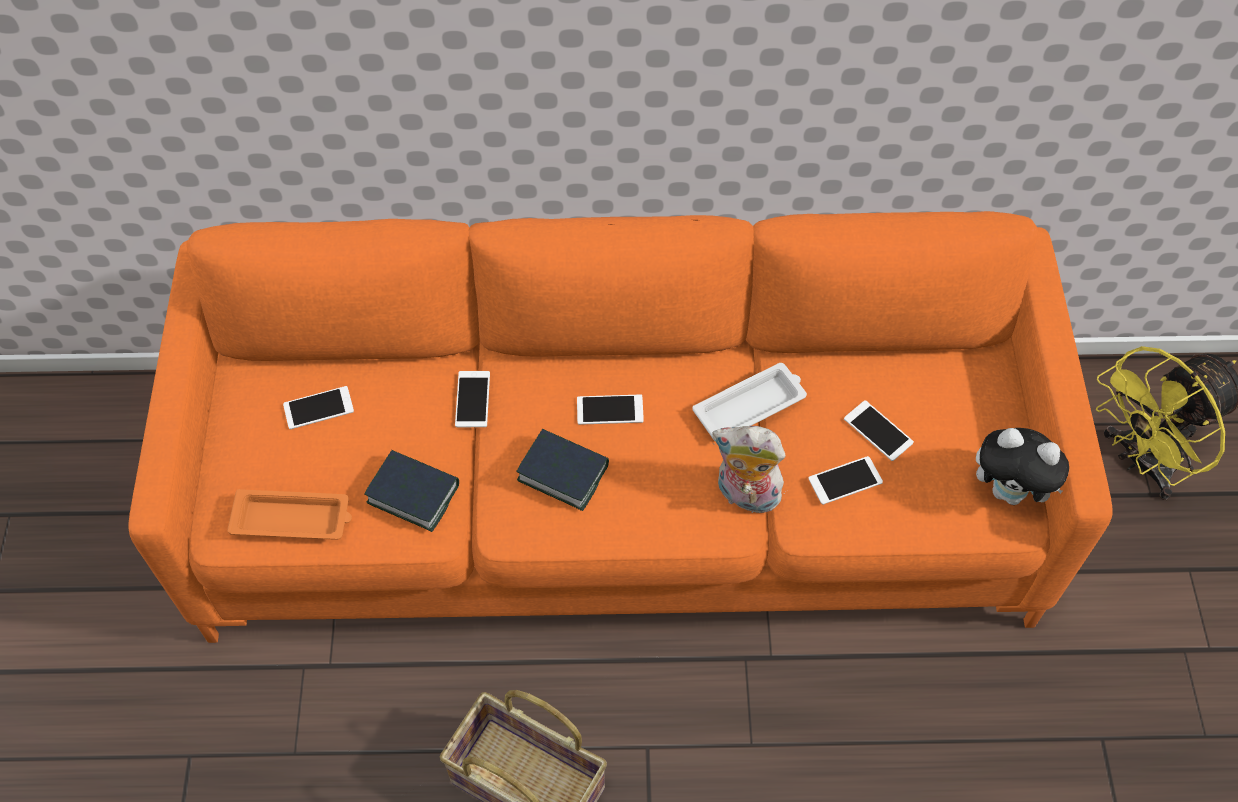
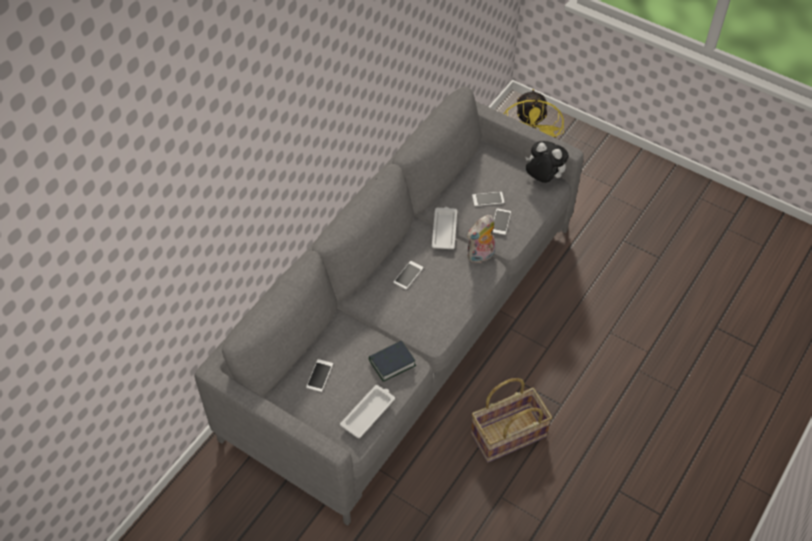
camera: 55 degrees left, 5 degrees down
(293, 519) = (368, 412): orange tray -> white tray
(472, 399) = (361, 319): phone -> none
(563, 473) = (424, 307): book -> none
(619, 501) = (405, 329): orange sofa -> grey sofa
(1010, 492) = (543, 179): plush toy -> plush toy turned 120 degrees counterclockwise

